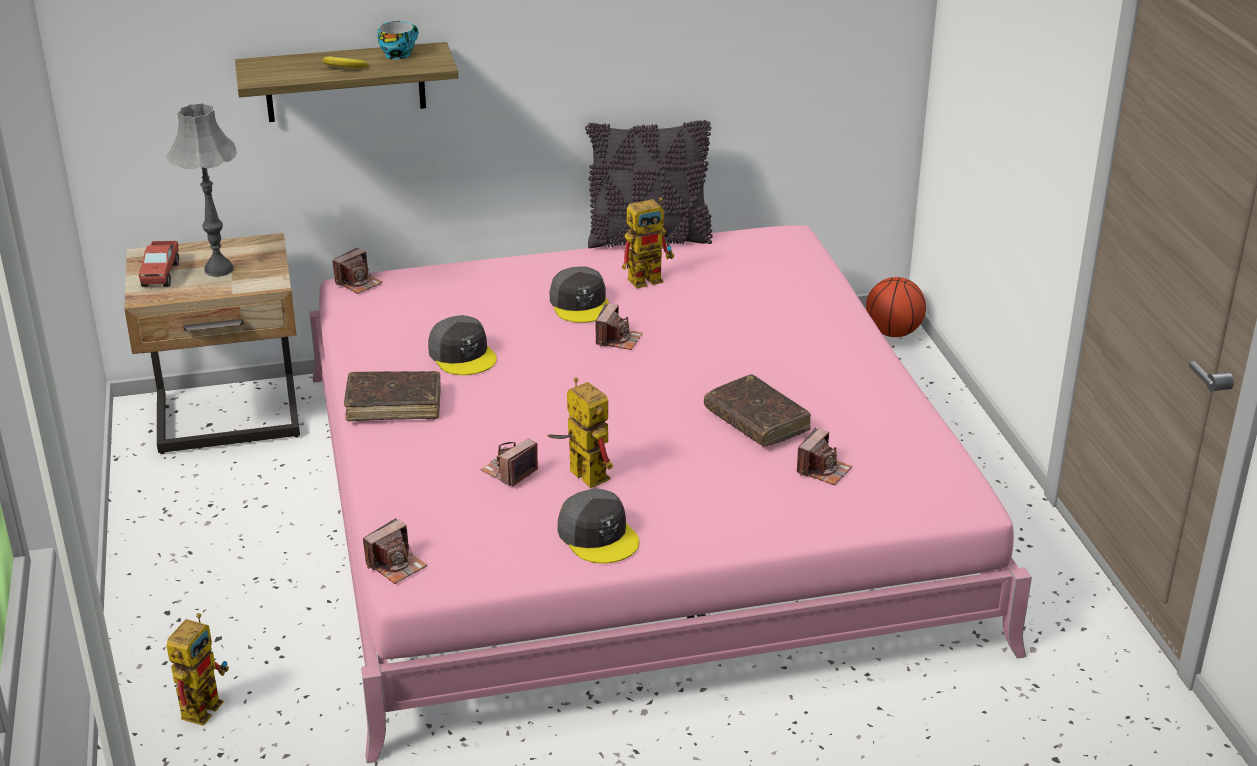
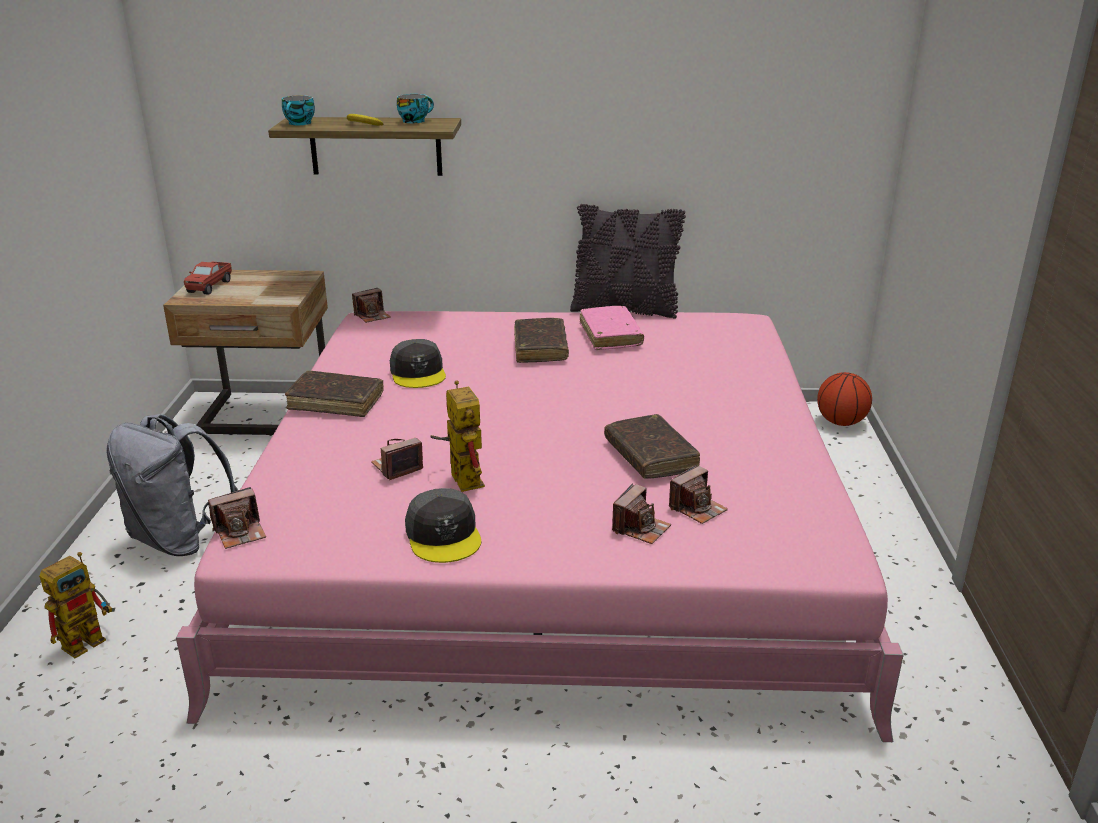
camera: 15 degrees right, 5 degrees down
(218, 269) = (254, 288): grey table lamp -> none
(227, 583) = (179, 539): none -> grey backpack
(266, 73) = (300, 124): none -> cup
(580, 304) = (540, 348): grey cap -> brown book
(618, 339) = (557, 377): camera -> camera (640, 528)
(650, 277) = (610, 335): toy robot -> pink book

